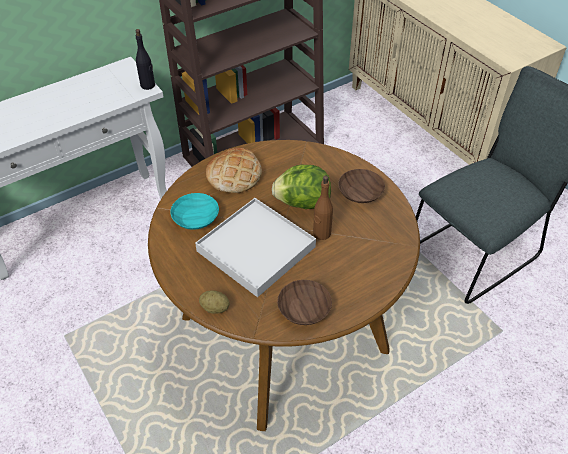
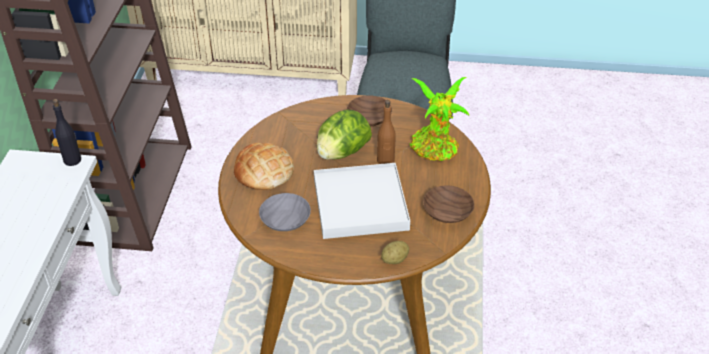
camera: 50 degrees left, 5 degrees down
(197, 218) = (286, 219): turquoise bowl -> grey bowl
(372, 256) = (435, 149): none -> potted plant

